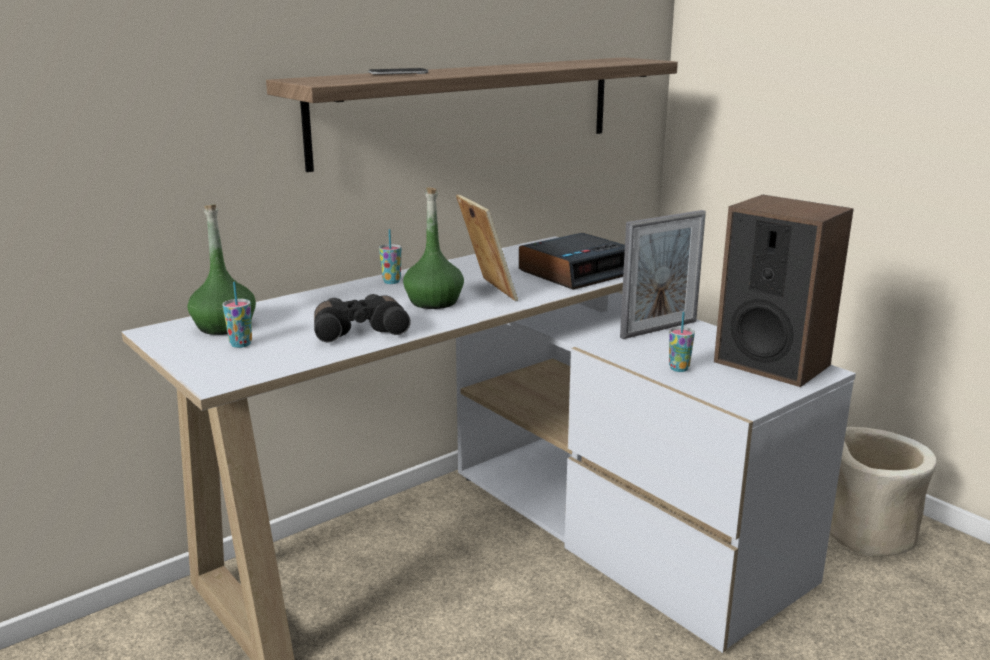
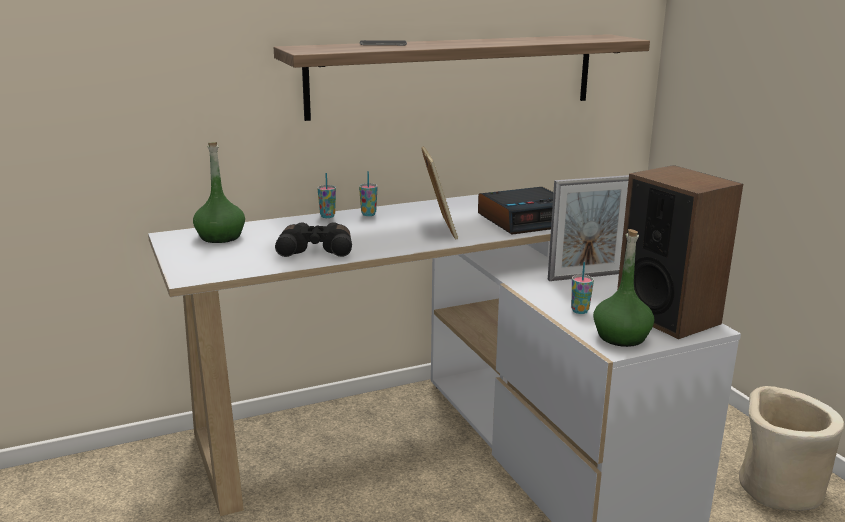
camera: 15 degrees right, 0 degrees up
(241, 344) = (223, 251): cup -> cup (327, 216)
(434, 302) = (390, 233): green bottle -> green bottle (621, 337)

